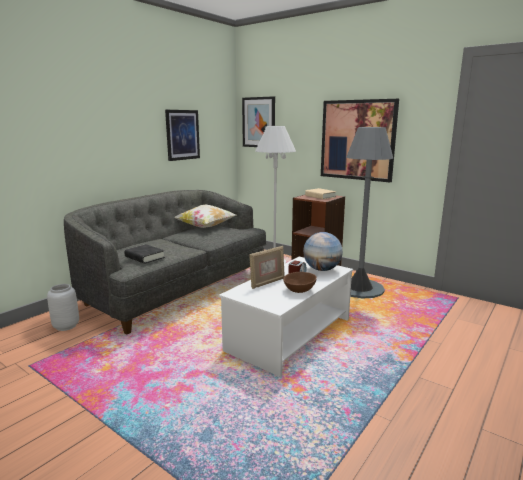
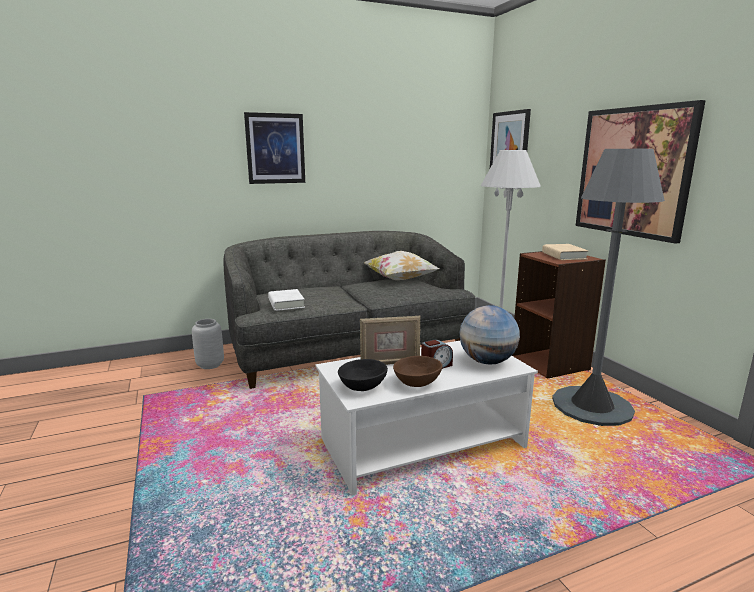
camera: 30 degrees right, 0 degrees up
(144, 257) = (286, 304): black book -> white book
(182, 135) = (397, 162): picture -> picture (275, 148)
(271, 300) = (363, 386): none -> black bowl

